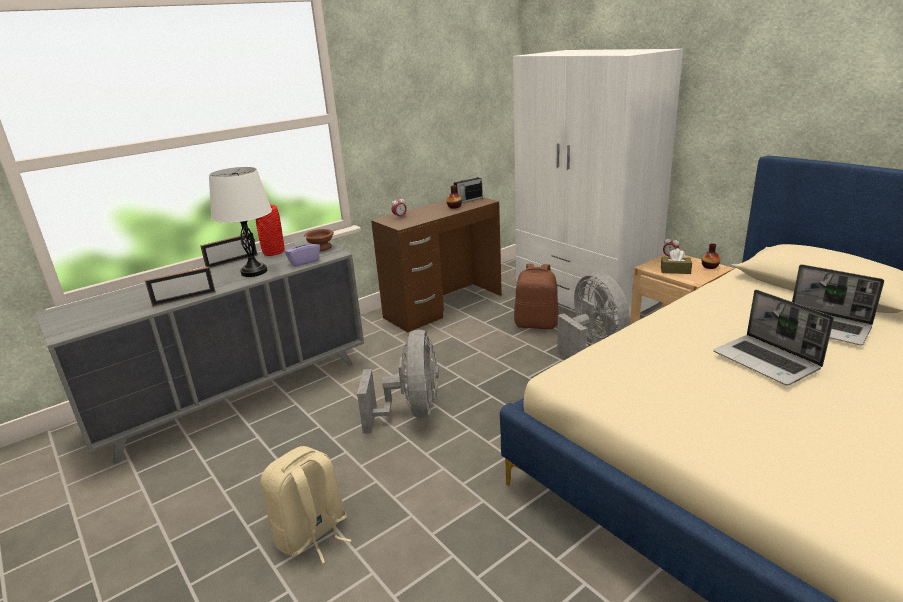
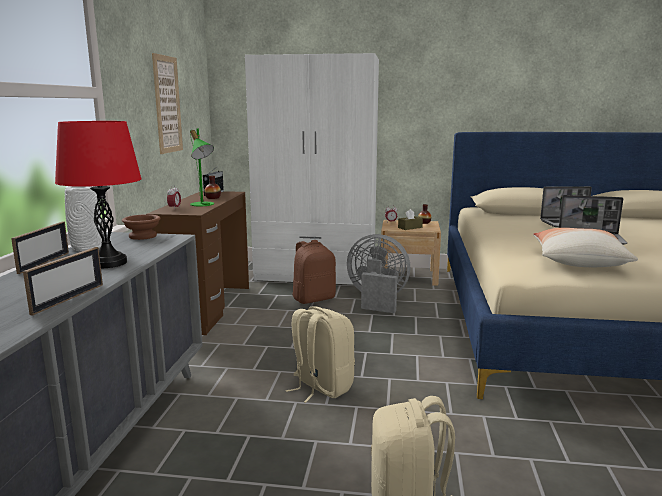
camera: 45 degrees left, 10 degrees down
(254, 272) = (108, 263): white table lamp -> red table lamp
(273, 252) = (86, 248): red vase -> white vase
(304, 261) = (153, 247): purple tissue box -> none
(412, 412) = (321, 387): grey fan -> beige backpack
(427, 216) = (203, 205): none -> green table lamp
(438, 110) = (167, 104): none -> picture
(658, 386) = (578, 261): none -> pillow

